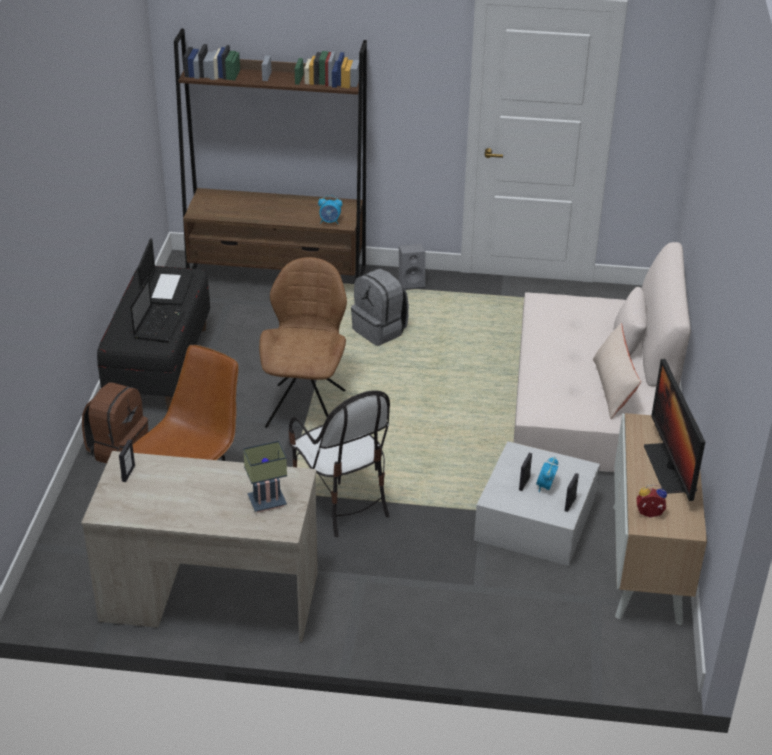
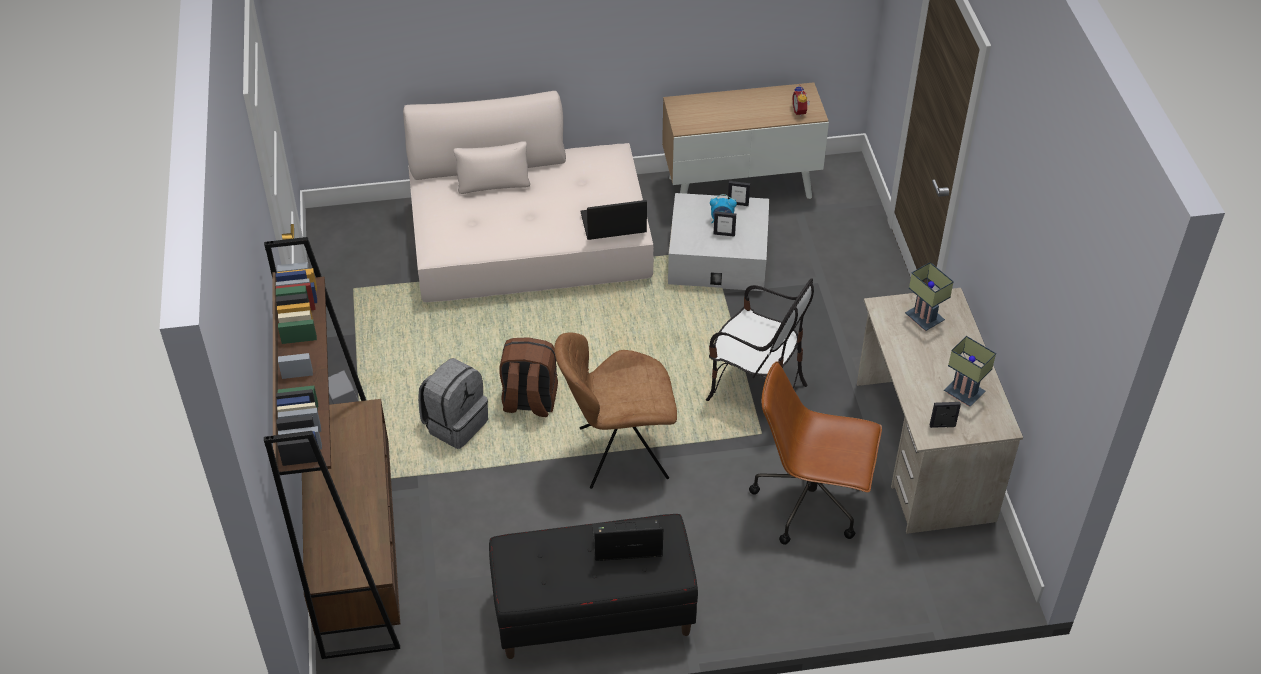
camera: 105 degrees left, 10 degrees up
(118, 449) = (757, 598): brown backpack -> brown backpack (529, 401)
(157, 498) = (962, 393): none -> table lamp
(166, 288) = (545, 562): laptop -> laptop (613, 223)
(330, 222) = (365, 426): alarm clock -> none
(341, 502) = (755, 390): chair -> chair turned 75 degrees clockwise
(613, 388) = (577, 184): beige pillow -> none
(669, 468) = (736, 105): monitor -> none

